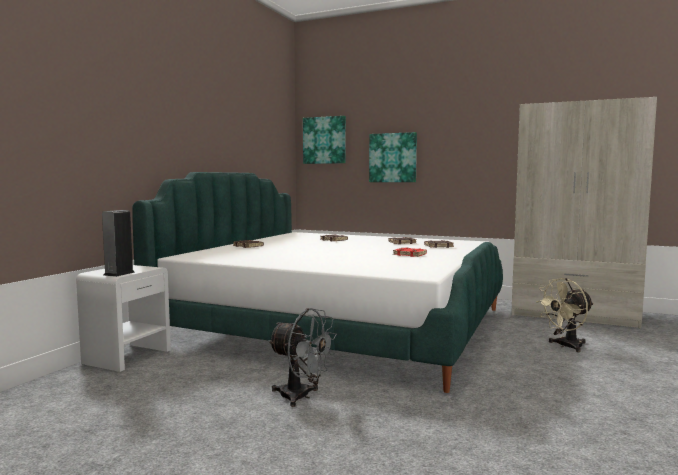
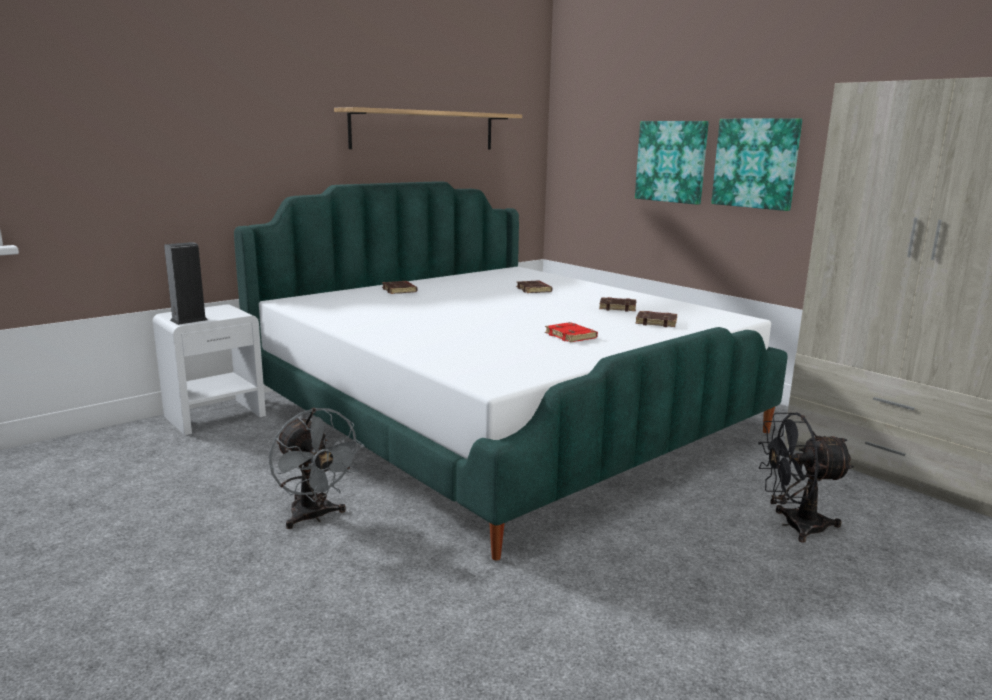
camera: 25 degrees right, 10 degrees up
(236, 137) = (424, 130): none -> shelf
(324, 140) = (583, 128): picture -> picture (756, 163)
(565, 346) = (794, 526): beige fan -> black fan

